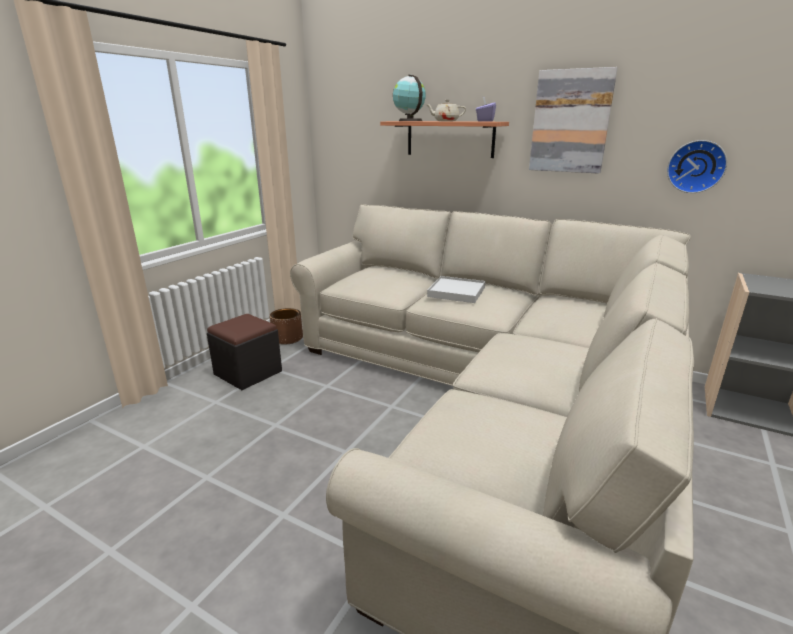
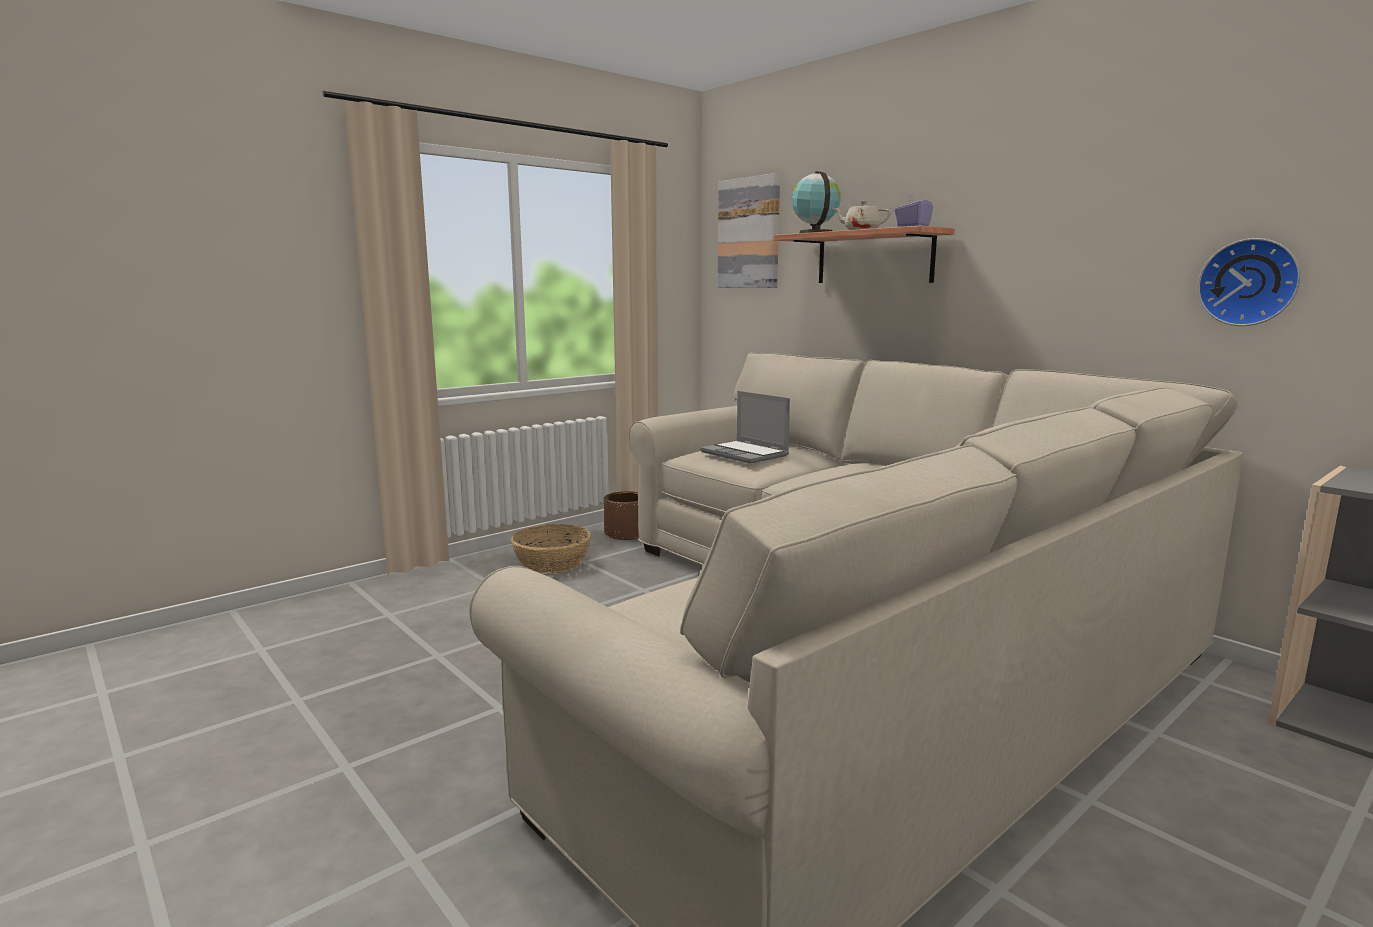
camera: 20 degrees right, 10 degrees down
(248, 373) = (552, 563): black ottoman -> basket
(380, 282) = (746, 454): none -> laptop
(456, 292) = (846, 472): white tray -> none
(570, 122) = (1043, 223): picture -> picture (749, 233)

